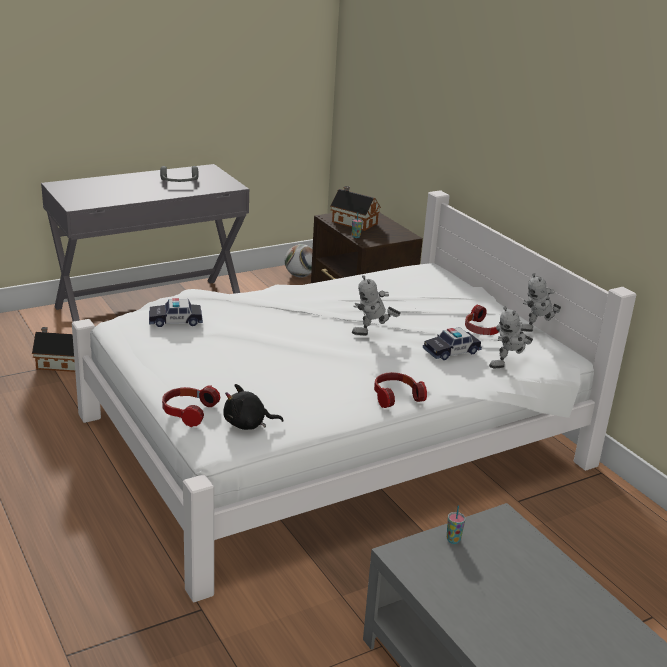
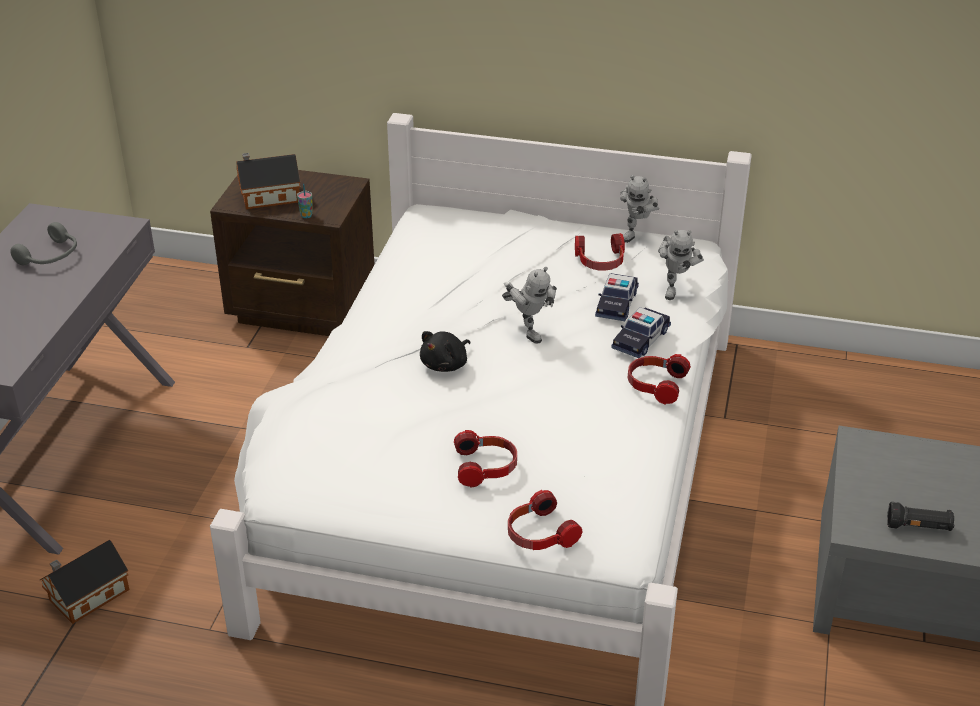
camera: 45 degrees left, 10 degrees up
(175, 321) = (332, 444): toy car -> toy car (641, 339)
(224, 371) = (486, 467): none -> headphones
(248, 424) = (605, 505): black plush toy -> black plush toy (446, 364)
(300, 276) = (155, 295): football -> none
(373, 335) = (528, 330): toy robot -> toy robot turned 60 degrees counterclockwise
(449, 585) = (918, 527): none -> black flashlight
(453, 540) = (862, 487): cup -> none

